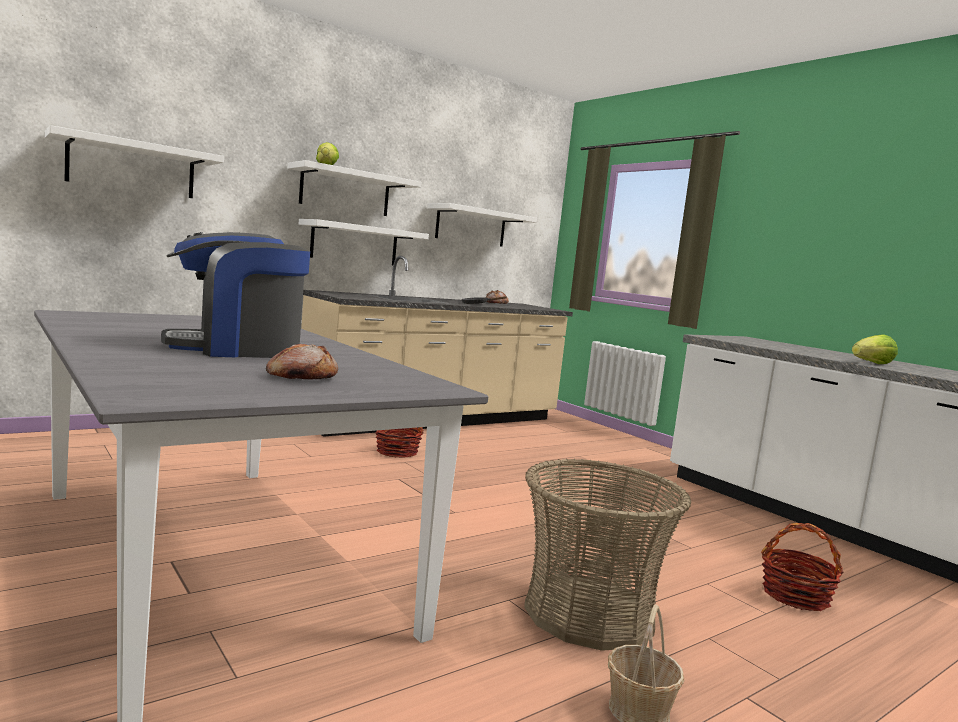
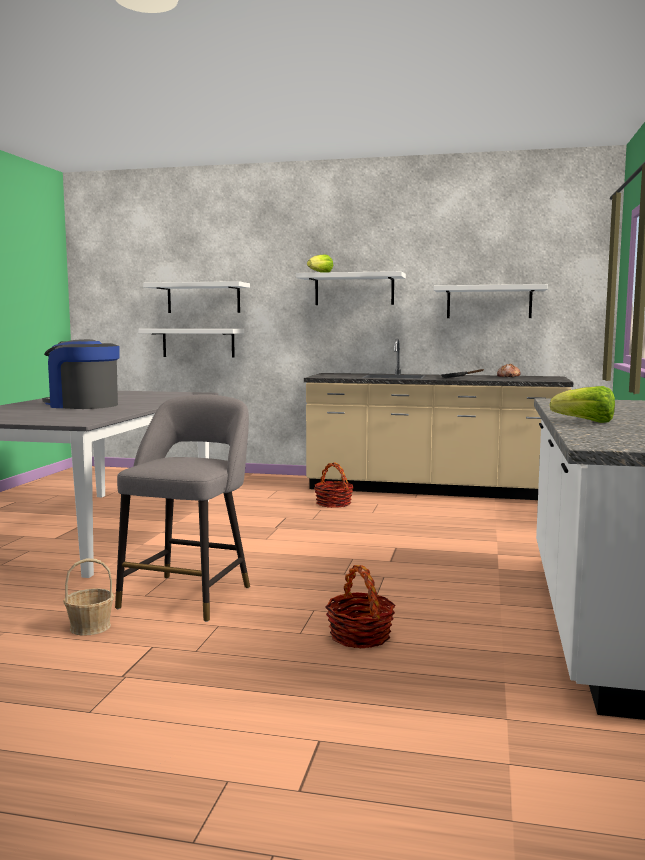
camera: 50 degrees right, 0 degrees up
(301, 377) = (39, 415): bread -> none
(354, 243) = (366, 332): white shelf -> white shelf (198, 343)
(589, 612) = (189, 595): basket -> grey stool

